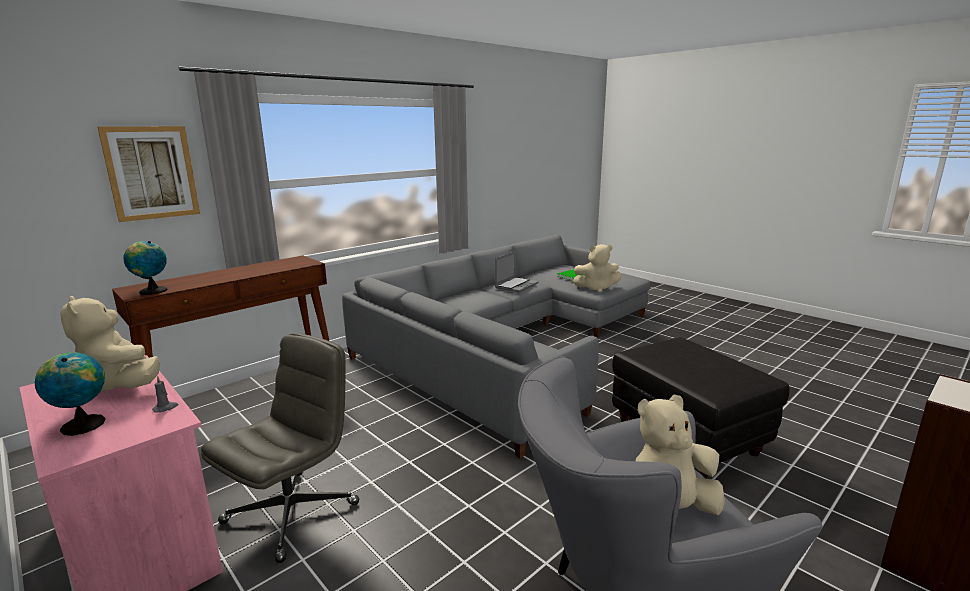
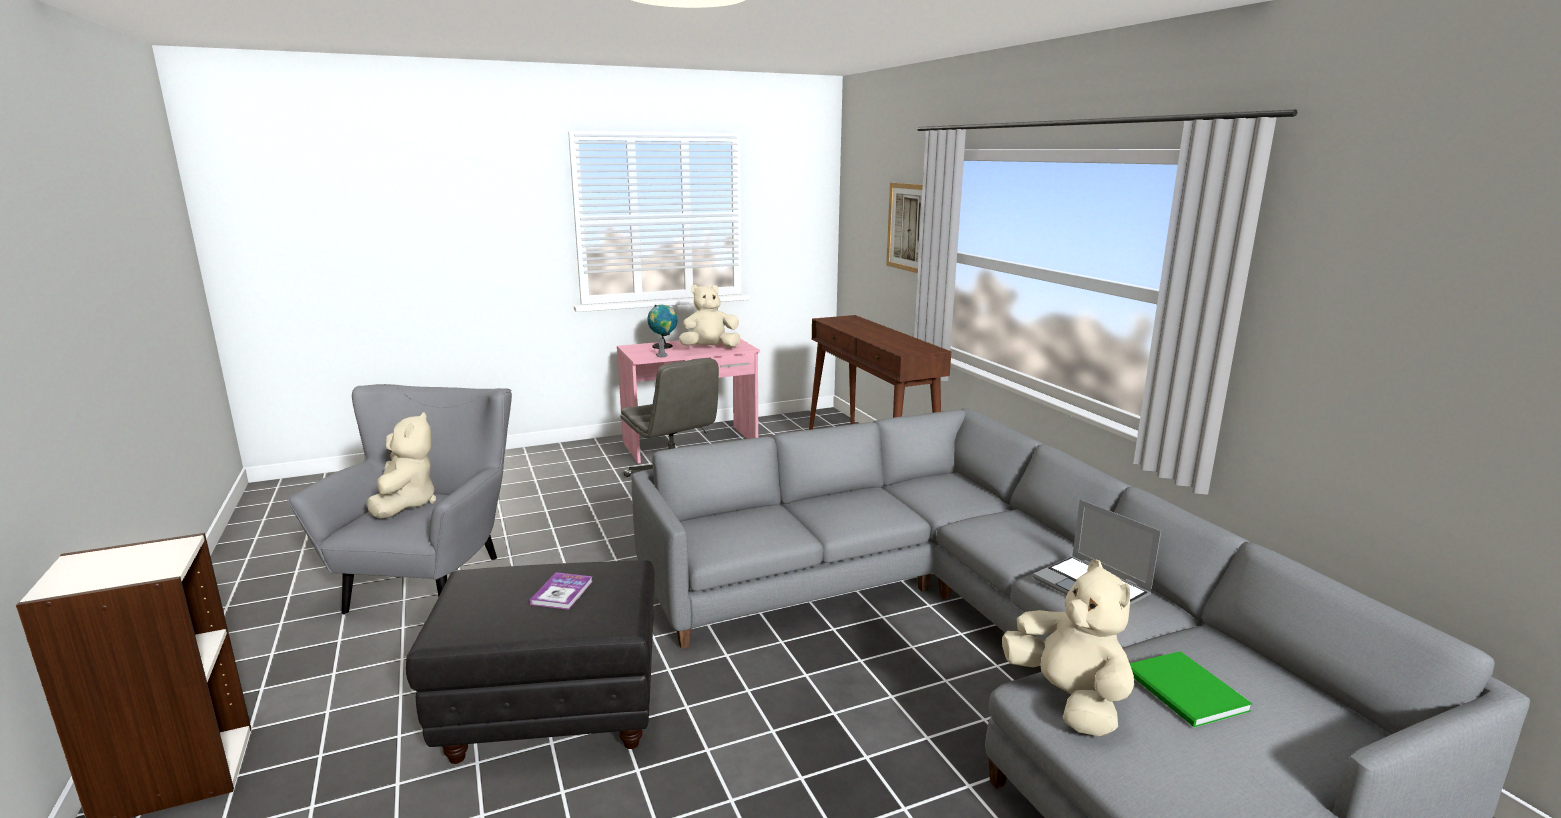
camera: 110 degrees right, 0 degrees up
(151, 291) = (835, 321): globe -> none
(596, 288) = (1068, 699): beige plush toy -> beige plush toy turned 135 degrees clockwise
(684, 359) = (562, 592): none -> book

